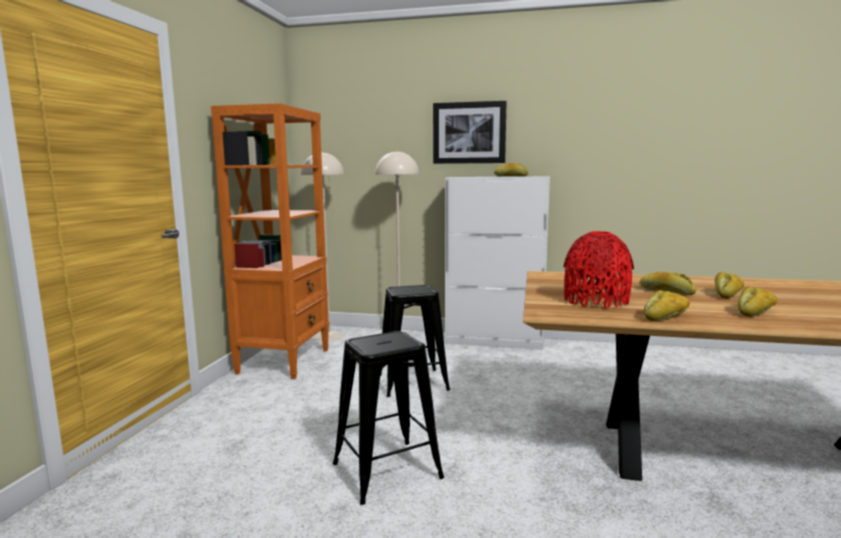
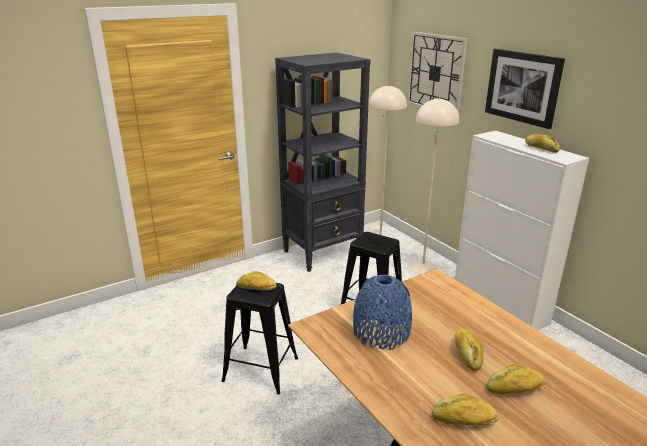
camera: 45 degrees right, 15 degrees up
(284, 361) = (323, 253): orange bookcase -> black bookcase
(363, 139) = (435, 73): none -> wall clock
(596, 301) = (381, 332): red vase -> blue vase
(666, 316) = (377, 378): bread -> bread (256, 288)

